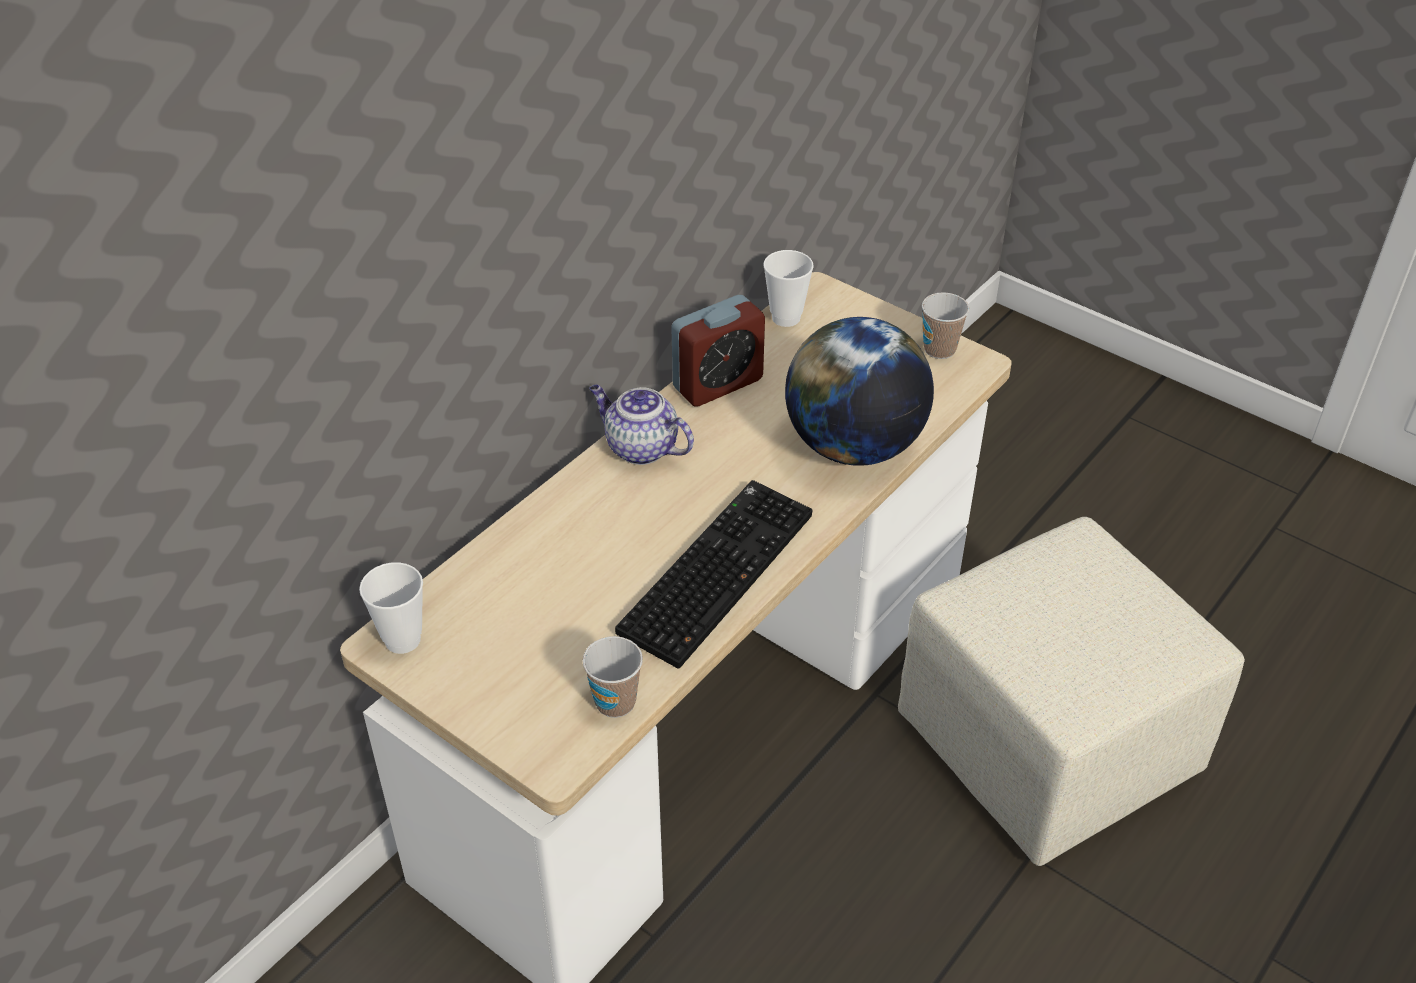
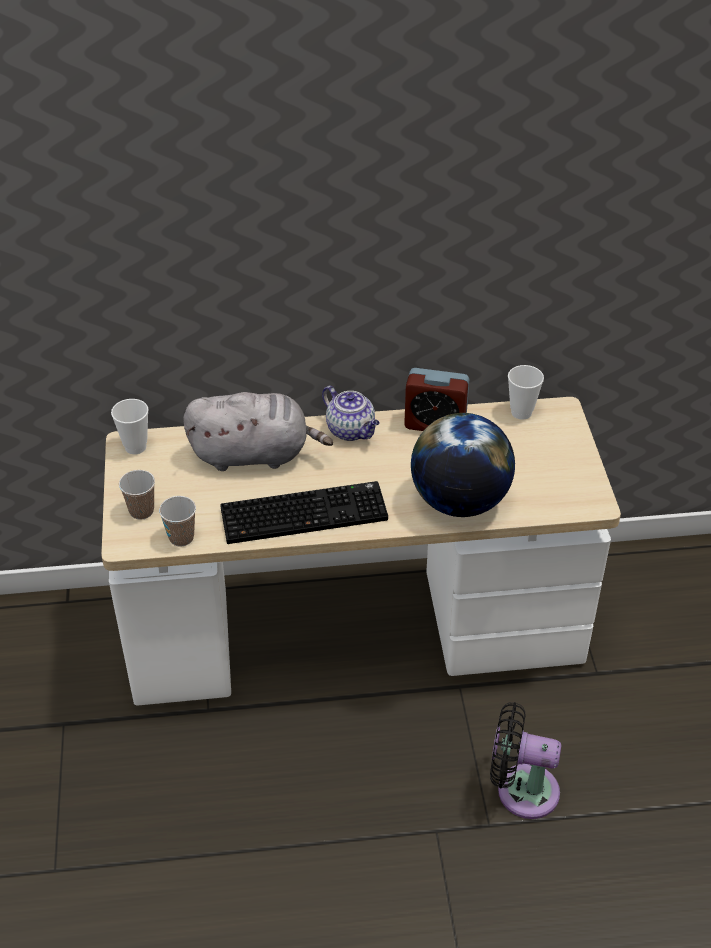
camera: 45 degrees right, 0 degrees up
(567, 547) = (255, 454): none -> grey plush toy
(640, 448) = (351, 431): teapot -> teapot turned 150 degrees clockwise
(939, 349) = (584, 483): cup -> cup (141, 511)
(1050, 748) = (521, 790): beige ottoman -> black fan

